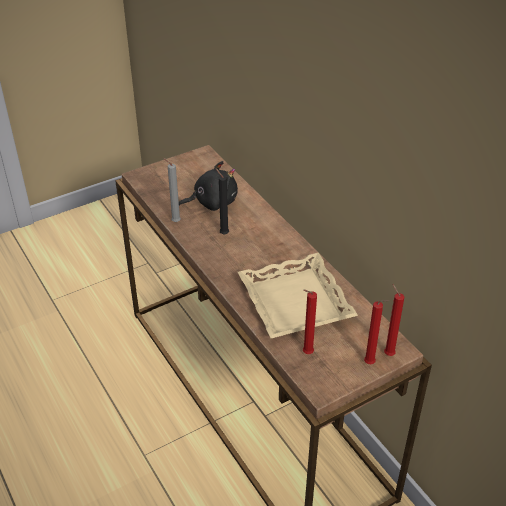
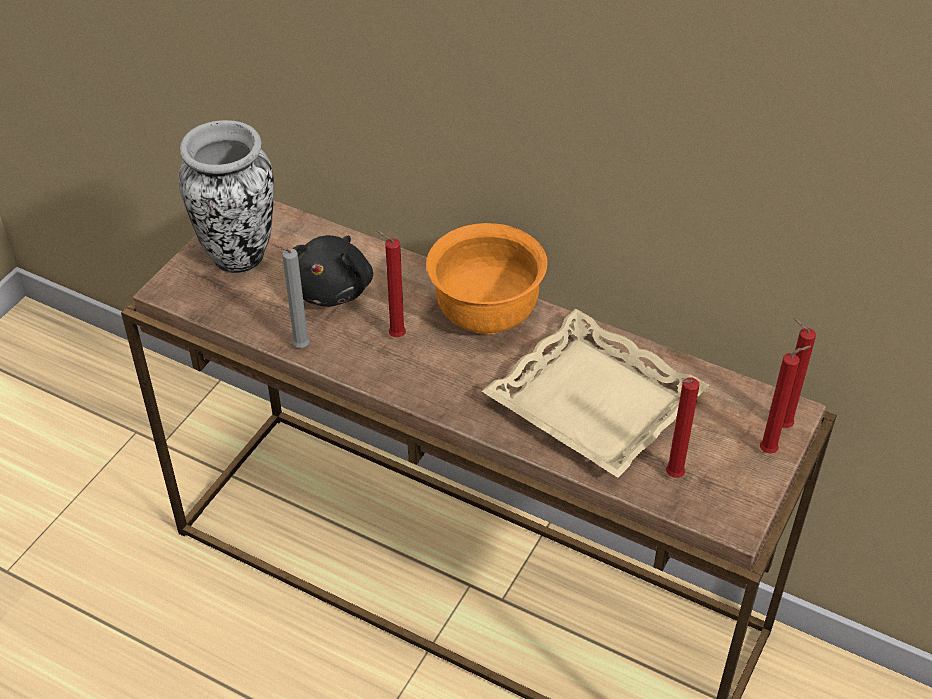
camera: 30 degrees left, 5 degrees up
(182, 172) = (239, 255): none -> vase
(212, 202) = (333, 288): black plush toy -> black plush toy turned 150 degrees clockwise
(223, 233) = (394, 336): black candle -> red candle
(276, 240) = (486, 314): none -> orange bowl

